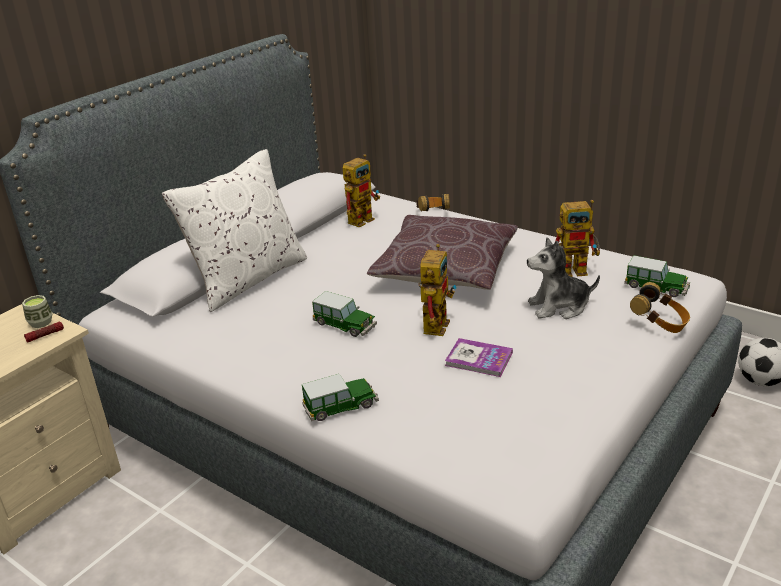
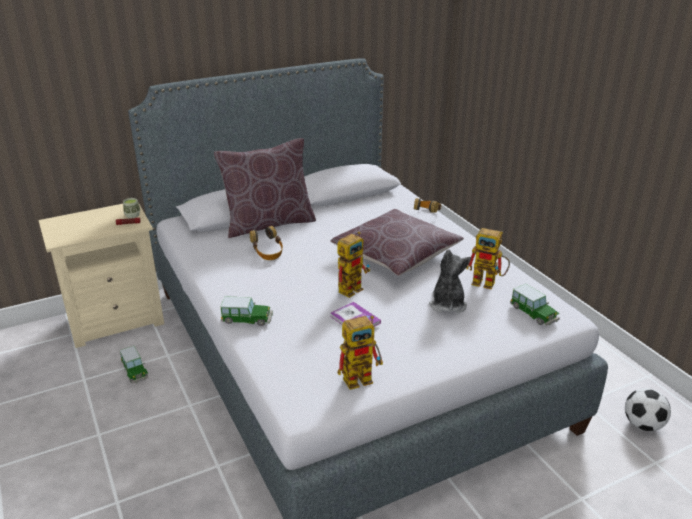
camera: 25 degrees right, 0 degrees up
(248, 279) = (268, 223): white pillow -> brown pillow
(345, 325) = (296, 271): toy car -> toy car (135, 371)
(363, 218) = (377, 204): toy robot -> toy robot (362, 377)
(559, 307) = (447, 304): plush toy -> plush toy turned 75 degrees clockwise
(660, 324) = (507, 339): headphones -> headphones (268, 253)

